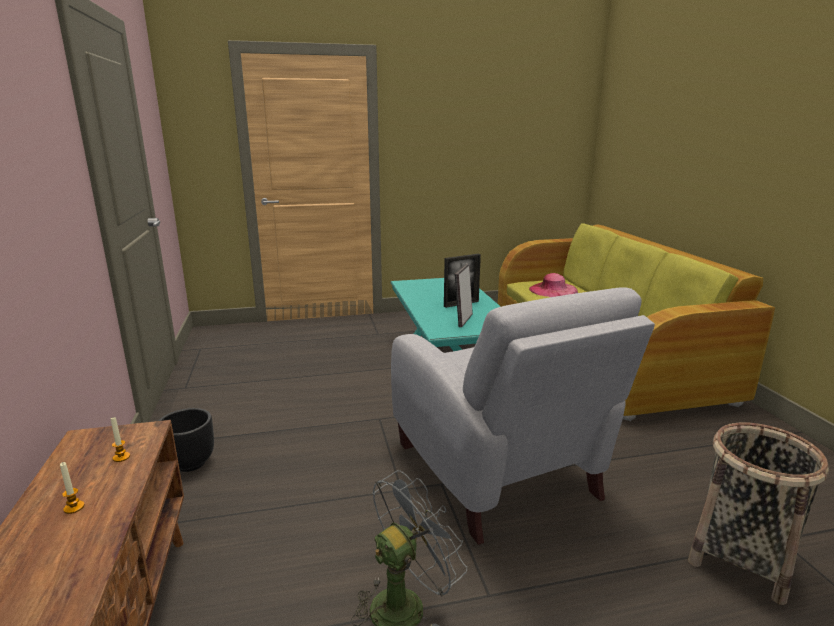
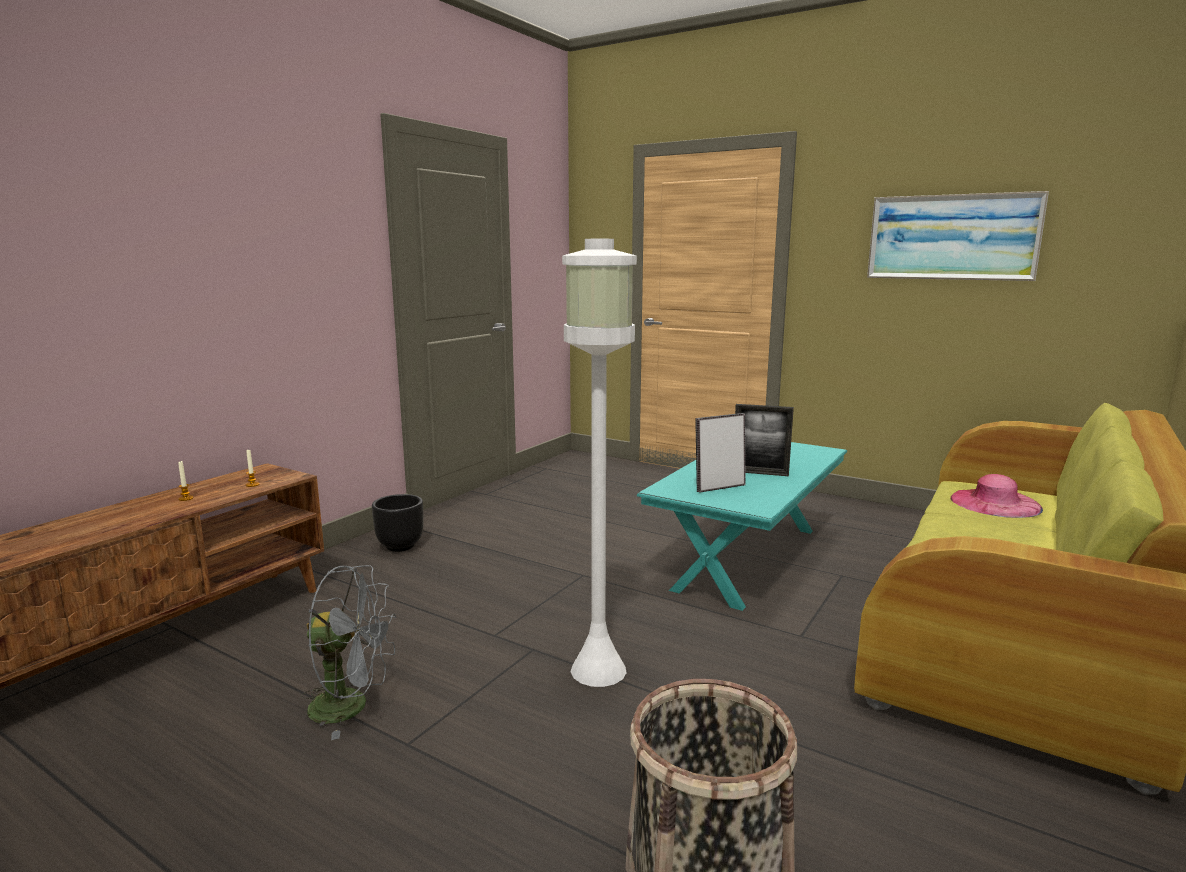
camera: 45 degrees right, 5 degrees down
(484, 128) = (952, 237): none -> picture
(498, 474) = (597, 670): grey armchair -> white floor lamp

